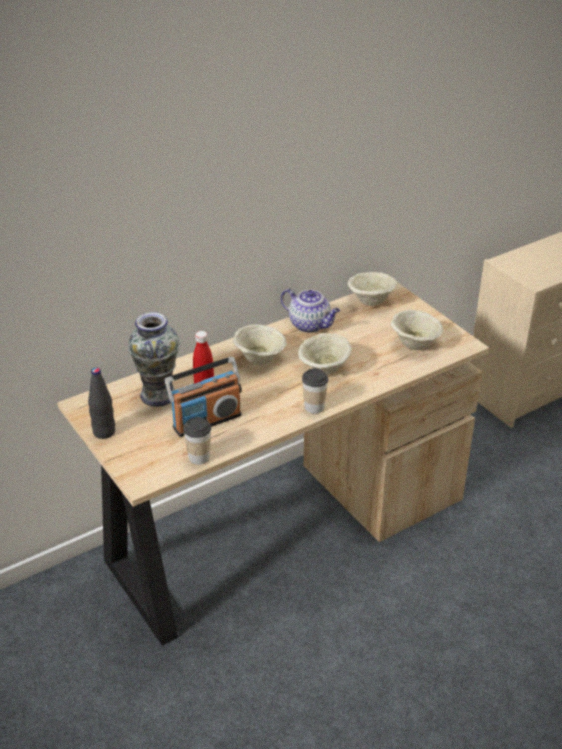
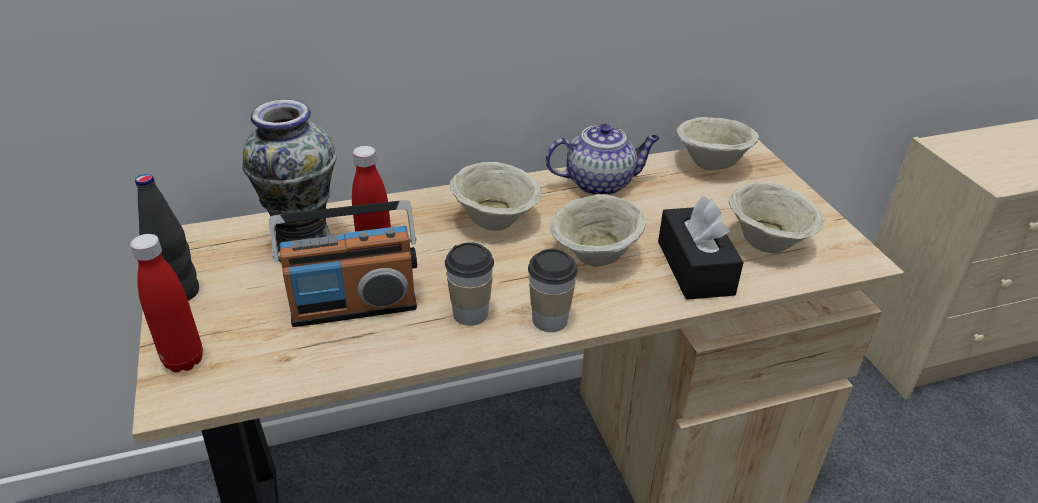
camera: 15 degrees right, 0 degrees up
(133, 464) = (184, 360): none -> red bottle
(199, 457) = (301, 372): cup -> cup (470, 313)
(310, 325) = (600, 183): teapot -> teapot turned 60 degrees counterclockwise
(380, 365) = (695, 267): none -> black tissue box

